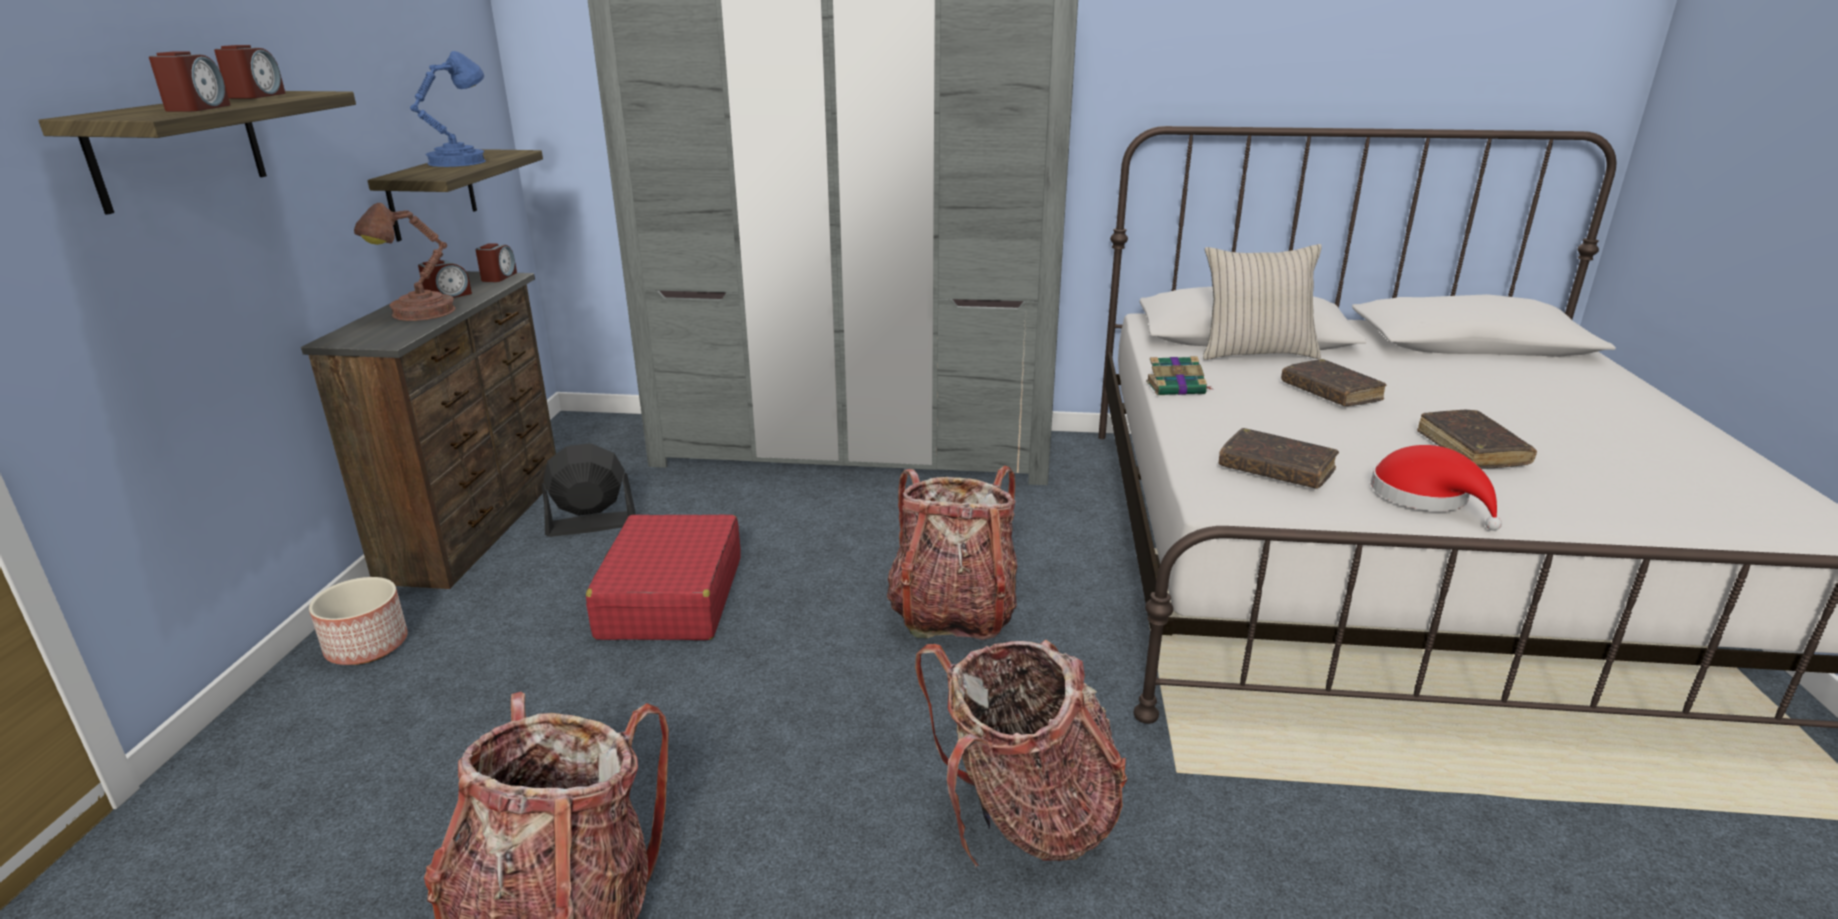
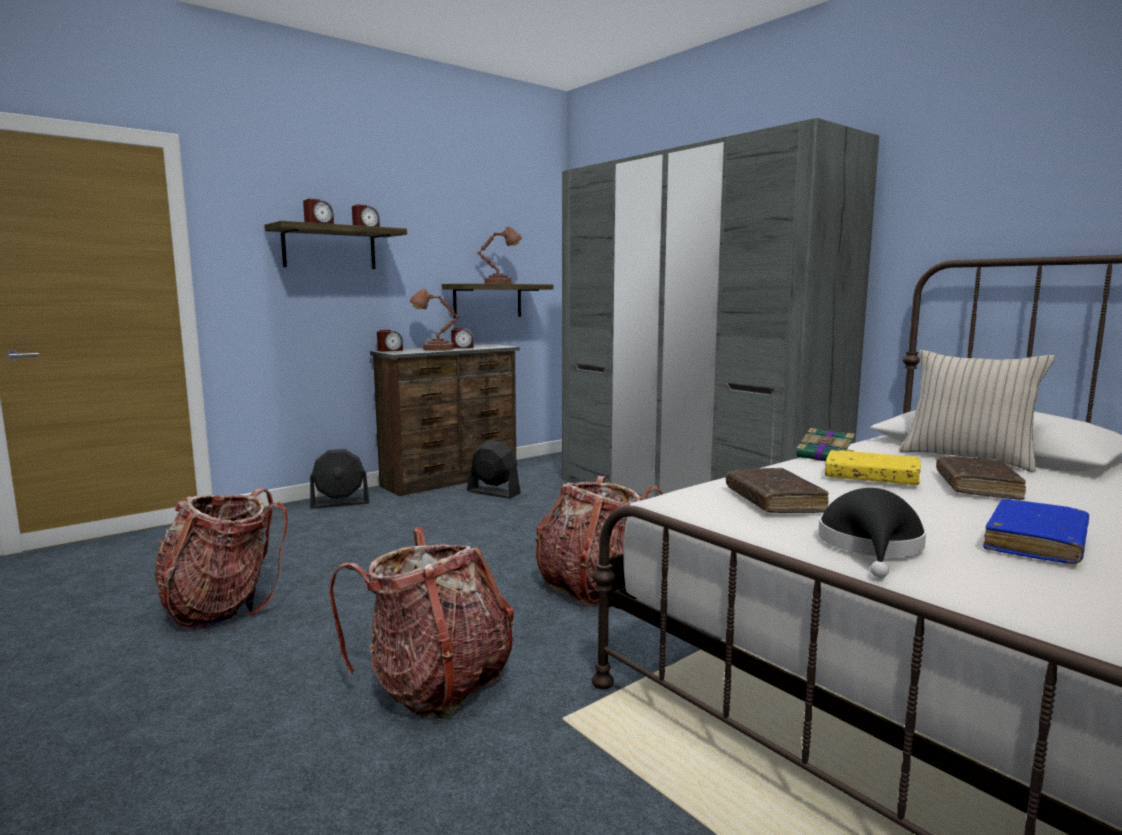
camera: 45 degrees right, 15 degrees down
(367, 646) = (340, 503): planter -> black fan
(461, 161) = (500, 283): blue table lamp -> brown table lamp
(499, 277) = (501, 346): alarm clock -> alarm clock (390, 350)
(671, 598) = (469, 528): red suitcase -> none
(1260, 407) = (871, 478): none -> yellow book
(1426, 497) = (871, 546): red hat -> black hat
(1471, 449) = (1035, 543): brown book -> blue book

